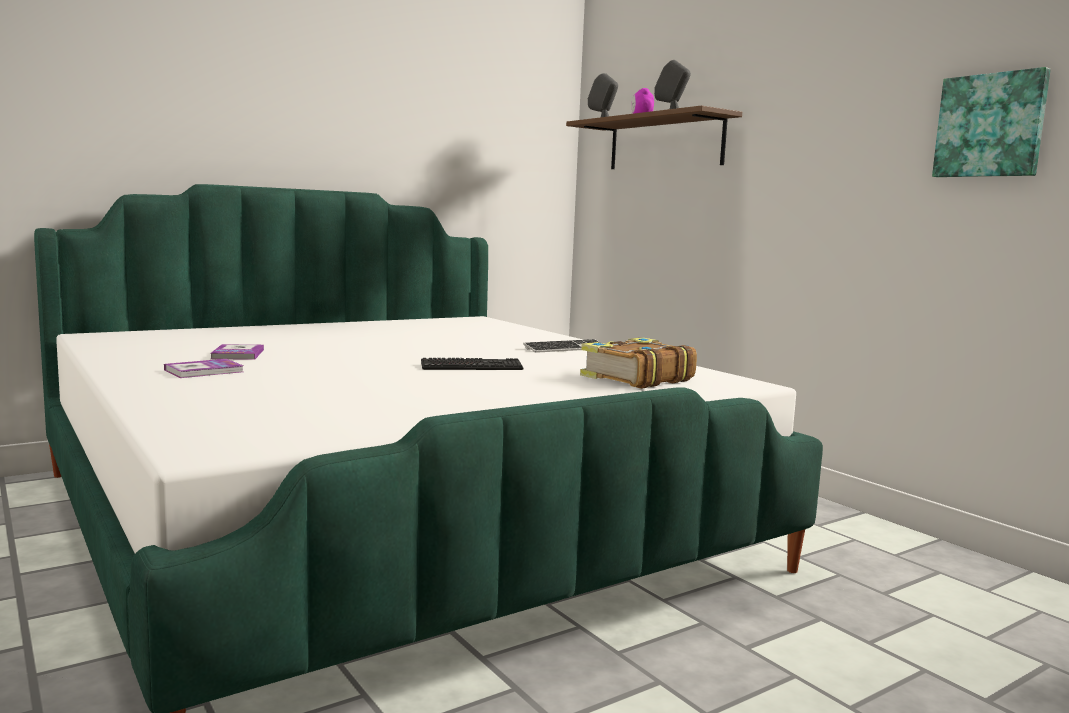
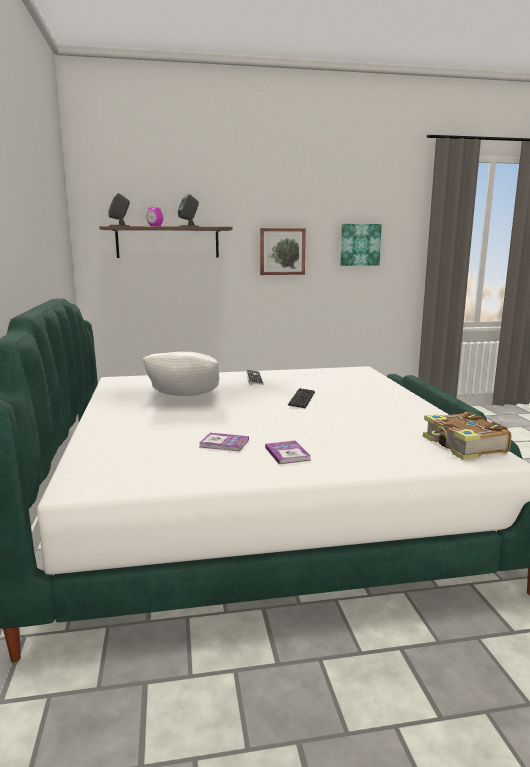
camera: 65 degrees left, 5 degrees up
(415, 337) = (184, 399): none -> white pillow
(635, 378) = (343, 380): book -> book (464, 446)
(822, 150) = (282, 251): none -> picture

